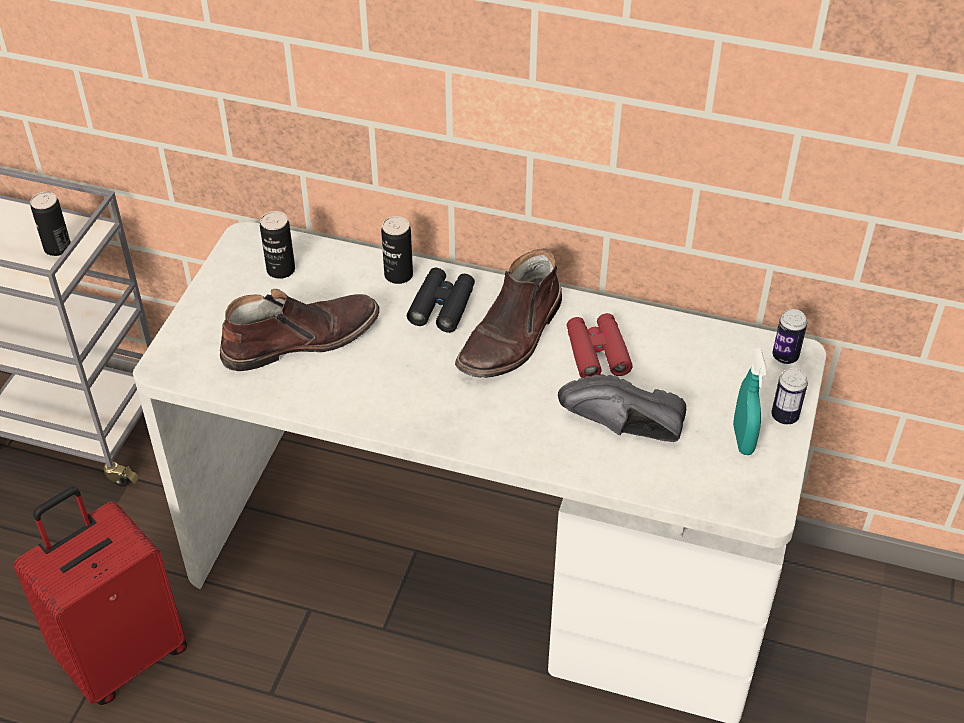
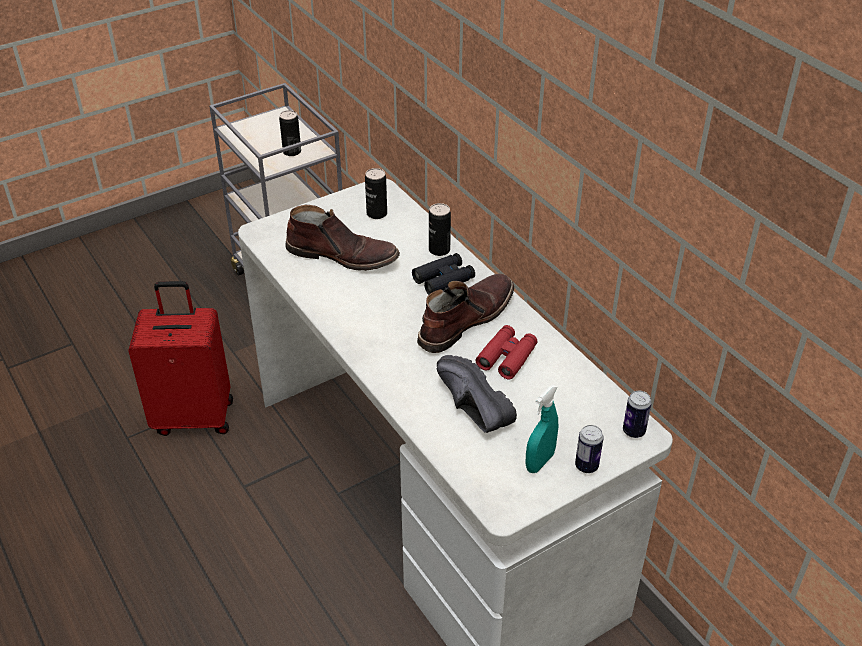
camera: 40 degrees right, 5 degrees down
(512, 337) = (464, 319): brown boot -> brown boot turned 150 degrees clockwise

